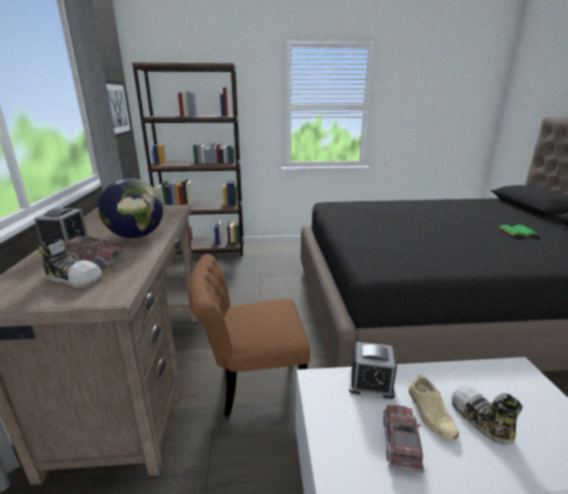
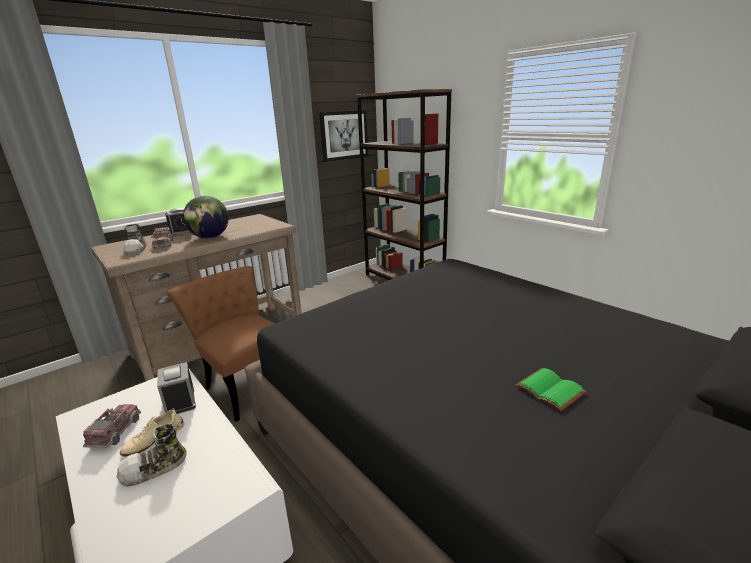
camera: 55 degrees right, 0 degrees up
(400, 444) = (115, 432): toy truck -> toy truck turned 60 degrees counterclockwise
(480, 419) = (154, 468): shoe -> shoe turned 150 degrees counterclockwise

